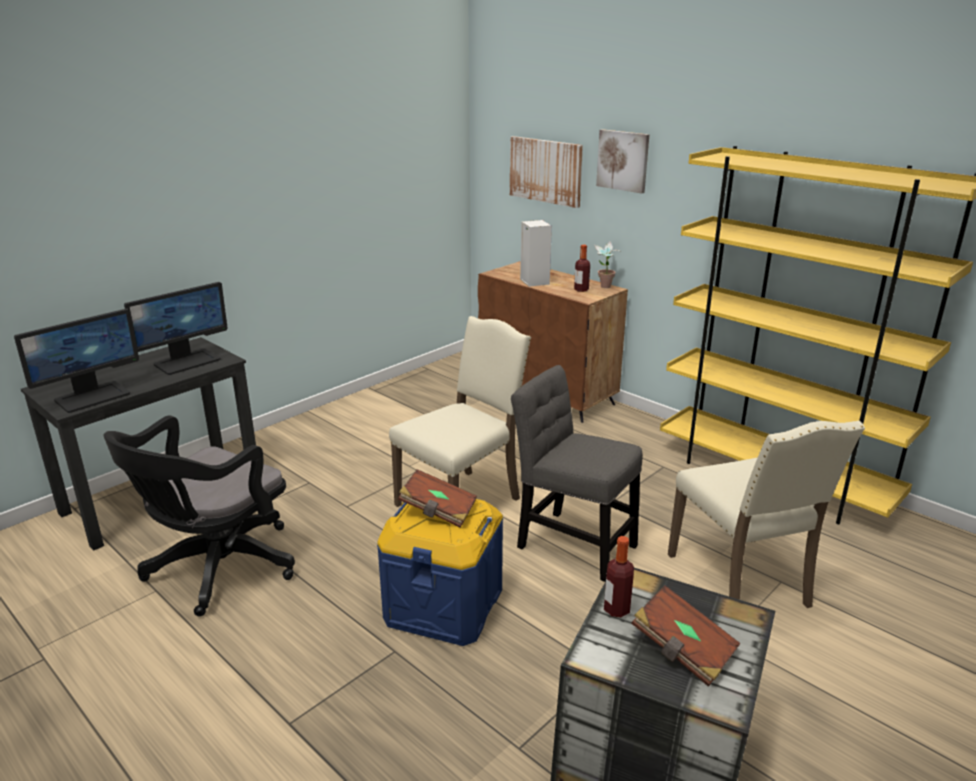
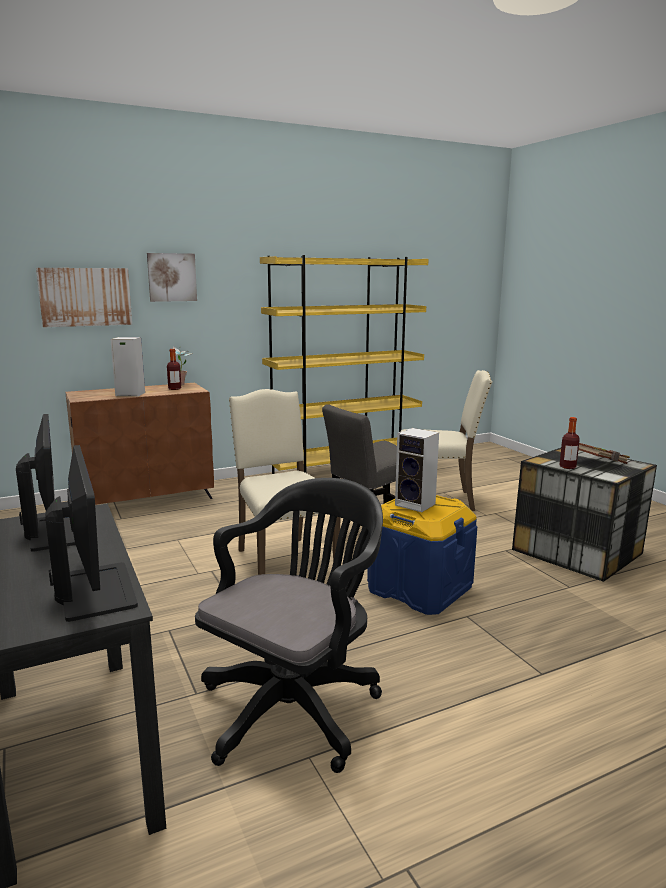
camera: 70 degrees left, 10 degrees down
(216, 569) = (296, 705): black office chair -> black office chair turned 105 degrees counterclockwise
(438, 511) = (417, 505): brown book -> speaker

